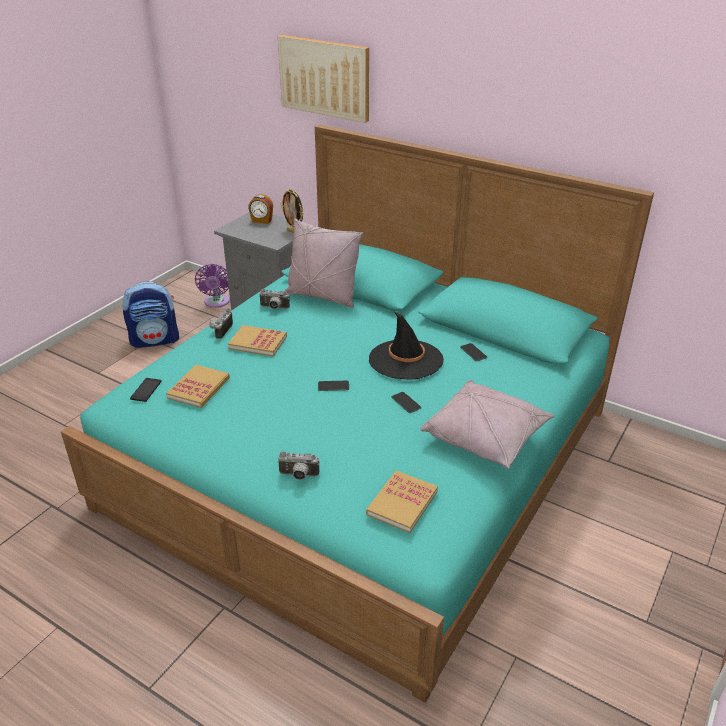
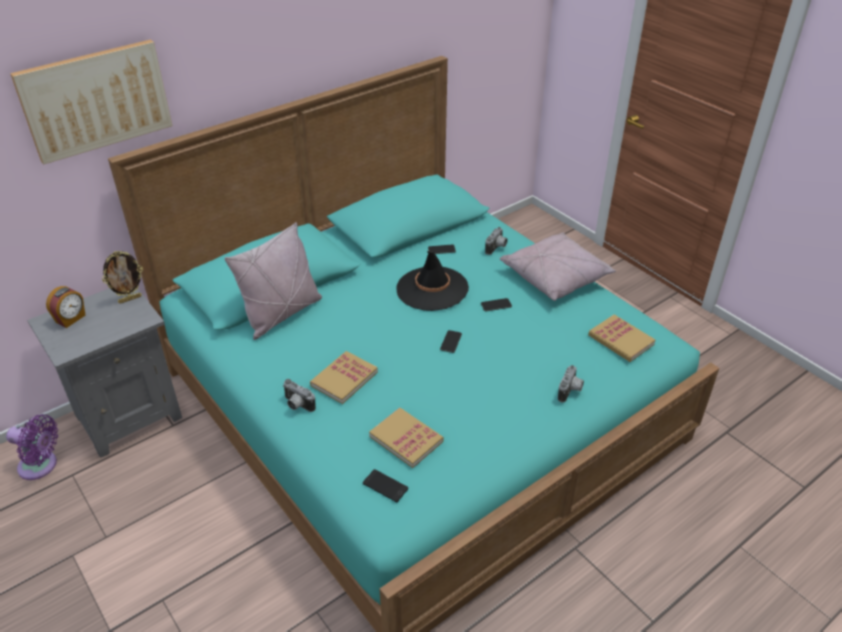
camera: 70 degrees left, 5 degrees up
(155, 340) = (79, 549): backpack -> none
(274, 308) = (279, 354): camera -> camera (497, 248)

